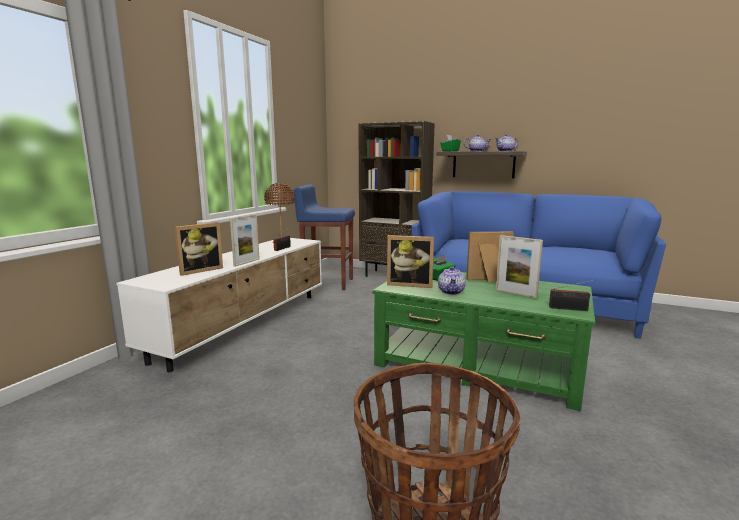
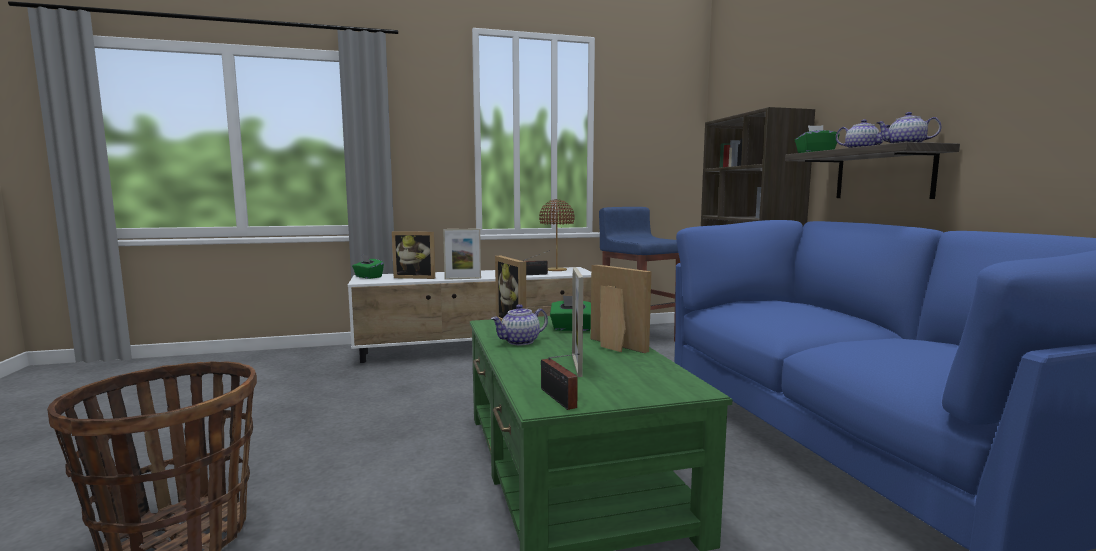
camera: 50 degrees right, 5 degrees down
(148, 280) = (368, 277): none -> green tissue box

